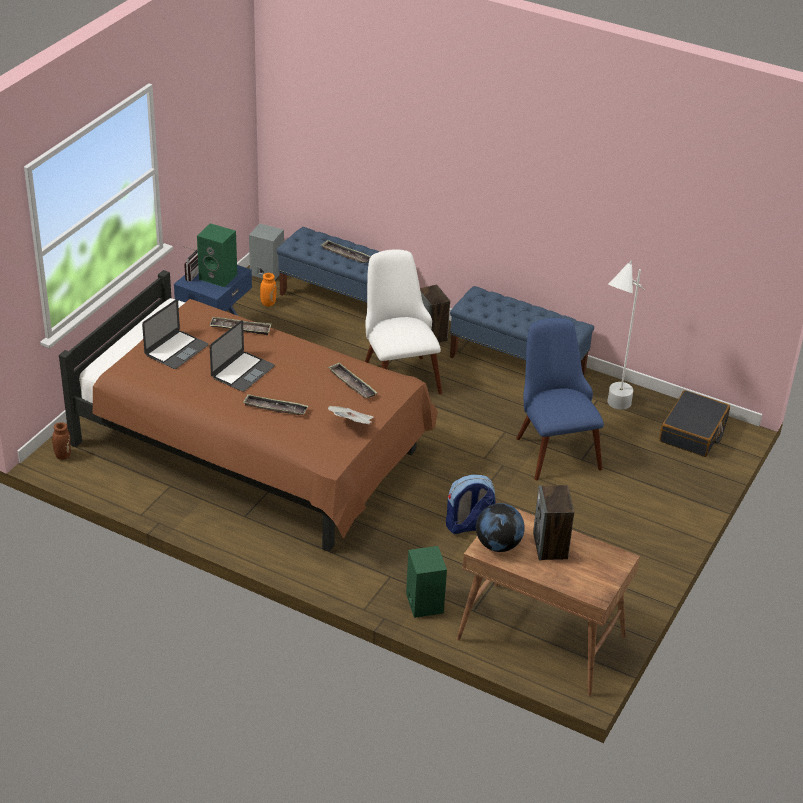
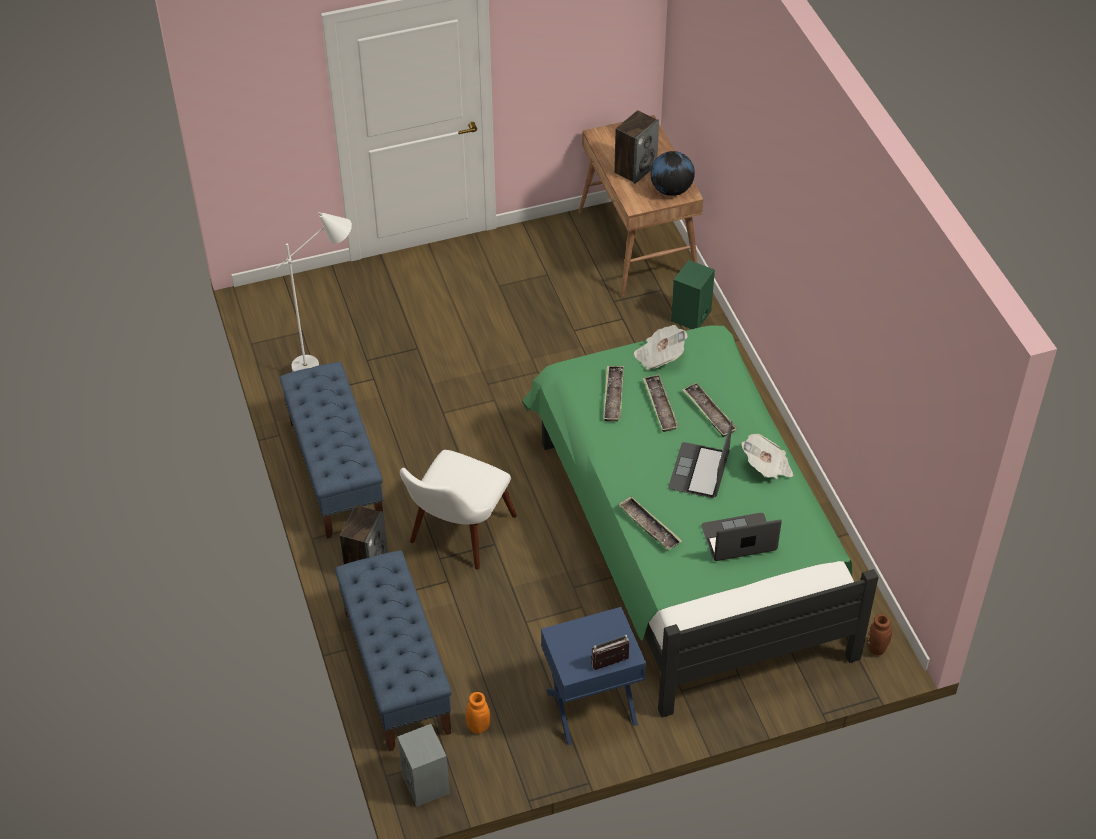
camera: 135 degrees left, 10 degrees up
(199, 398) = (767, 467): none -> newspaper
(219, 276) = (586, 640): green speaker -> none
(242, 371) = (699, 471): laptop -> laptop turned 60 degrees counterclockwise
(254, 452) = (687, 535): brown bed -> green bed
(346, 255) = (394, 618): tray -> tray (660, 406)
(468, 526) = (584, 351): backpack -> none
(553, 446) = (422, 374): blue chair -> none
(693, 432) = (294, 313): black suitcase -> none

